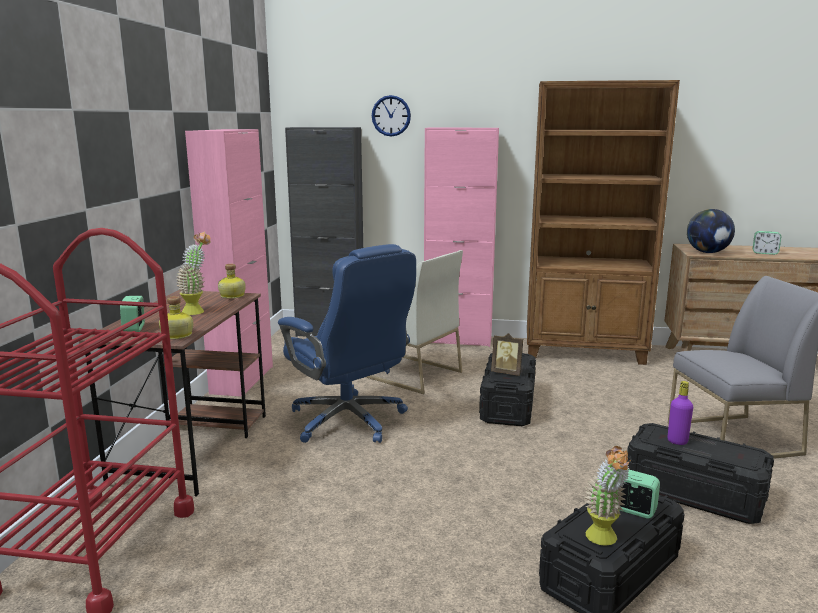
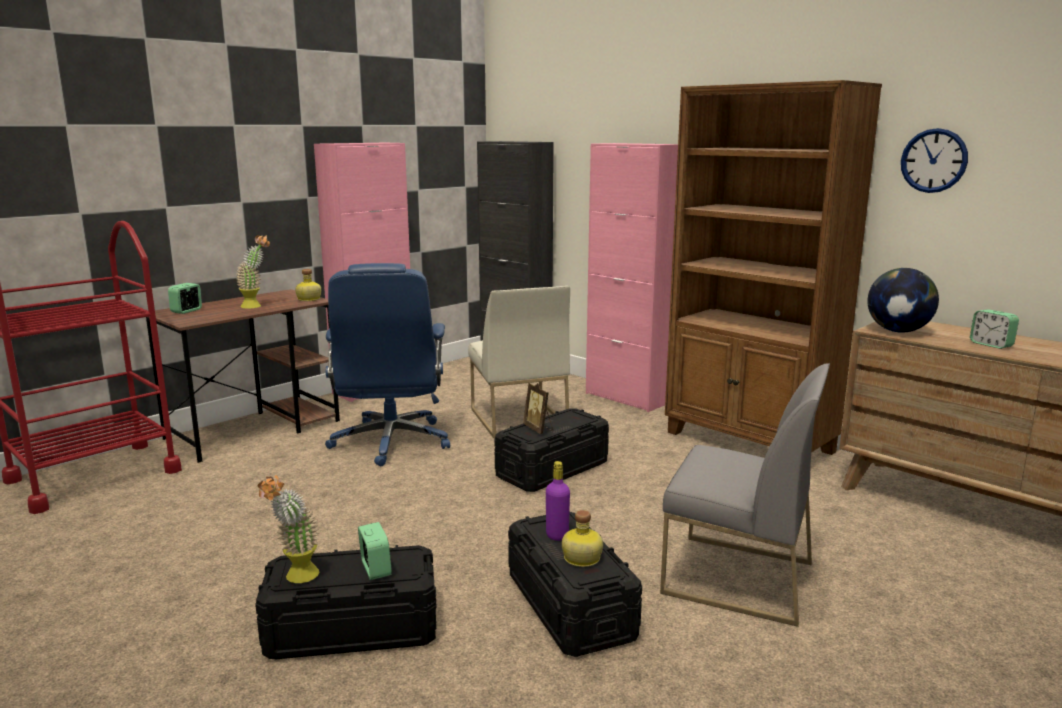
camera: 35 degrees right, 0 degrees up
(176, 335) = (195, 320): bottle -> bottle (580, 558)
(391, 116) = (582, 129): wall clock -> wall clock (933, 160)

